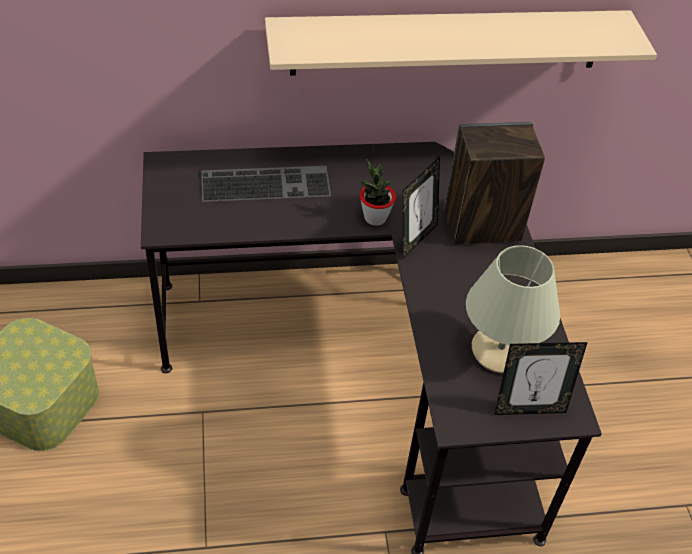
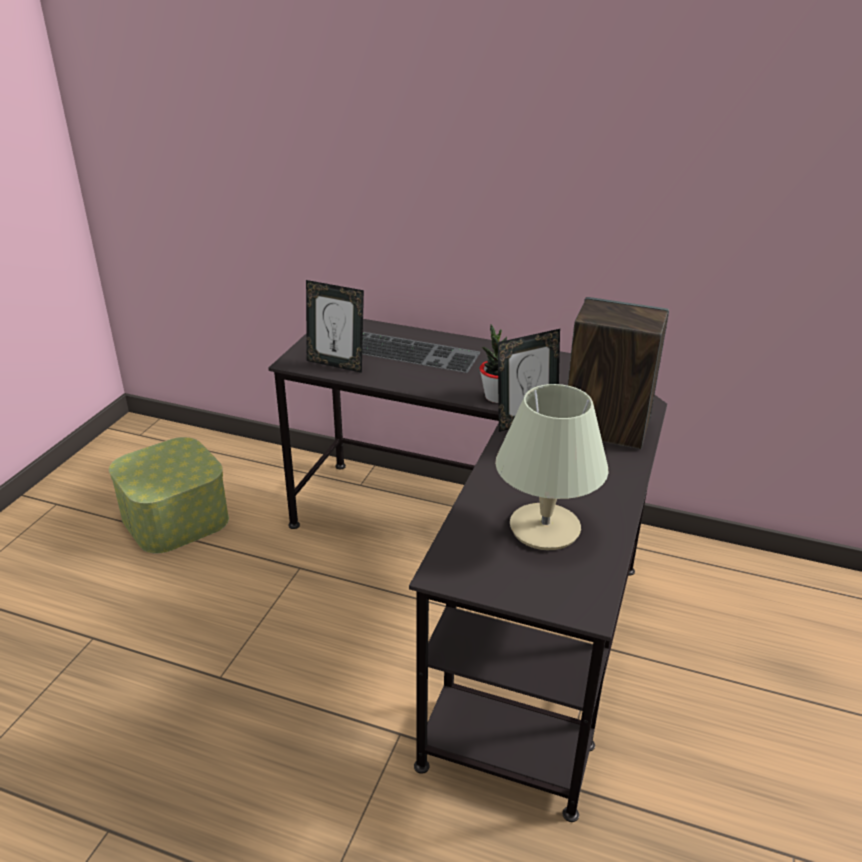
camera: 30 degrees right, 15 degrees down
(447, 42) = (622, 242): beige shelf -> none
(529, 408) = (537, 586): picture frame -> picture frame (336, 364)

